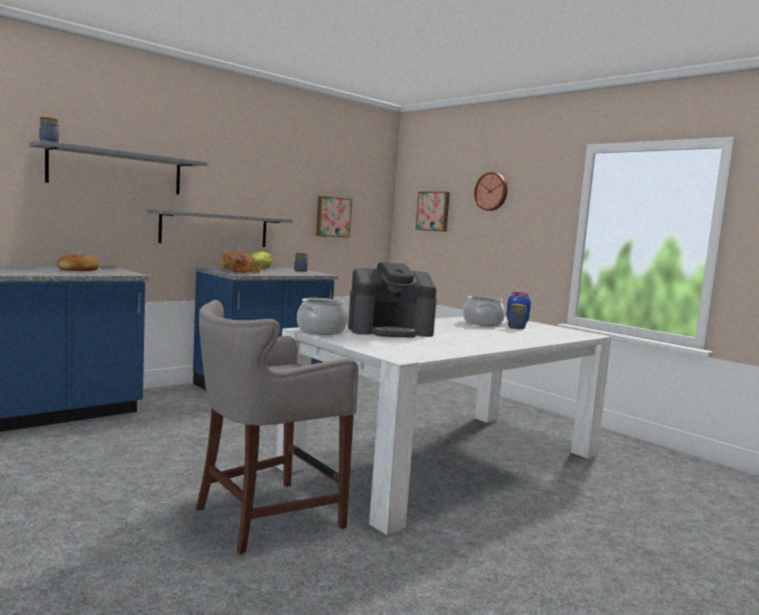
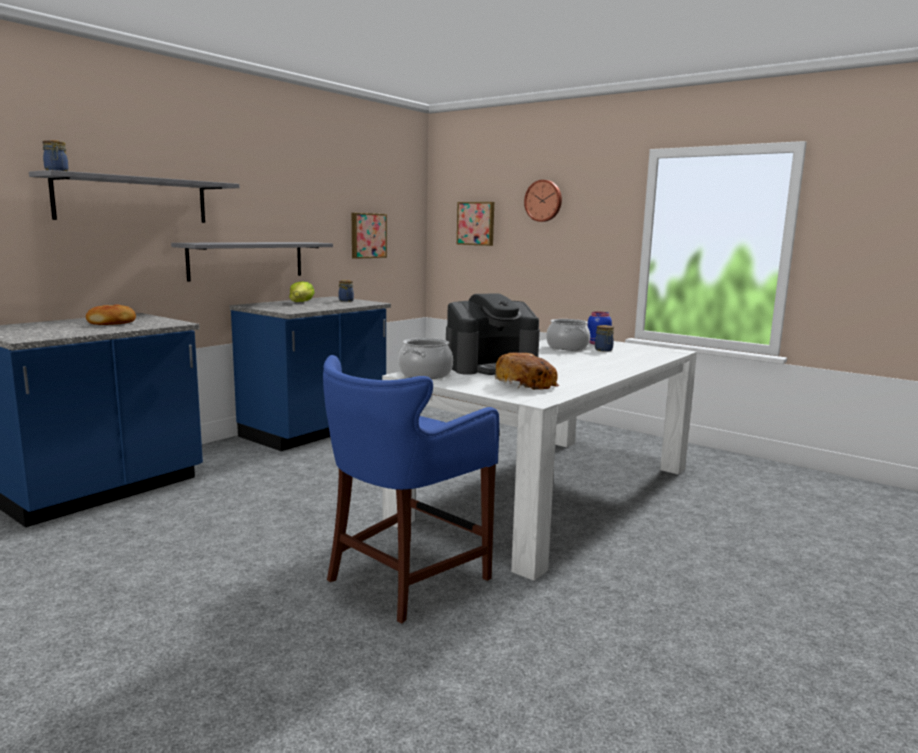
camera: 10 degrees left, 5 degrees up
(240, 272) = (287, 308): bread -> bread (527, 383)
(264, 517) = (403, 579): grey stool -> blue stool

